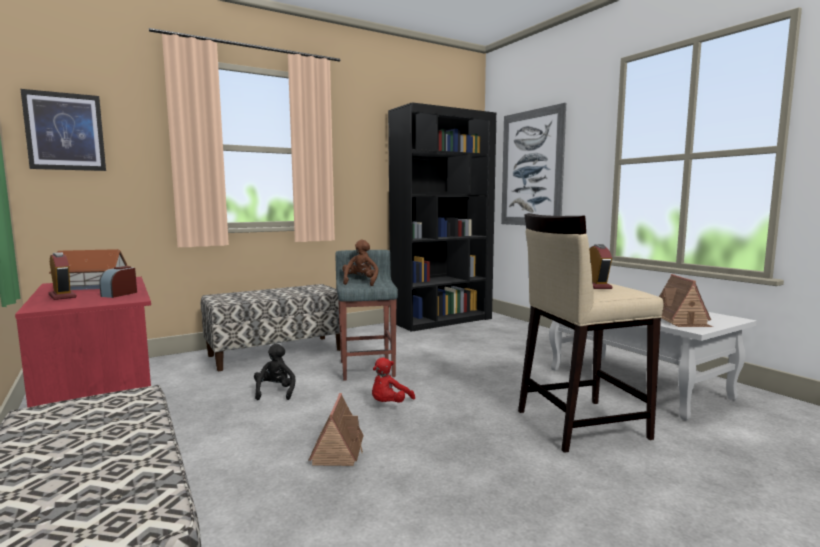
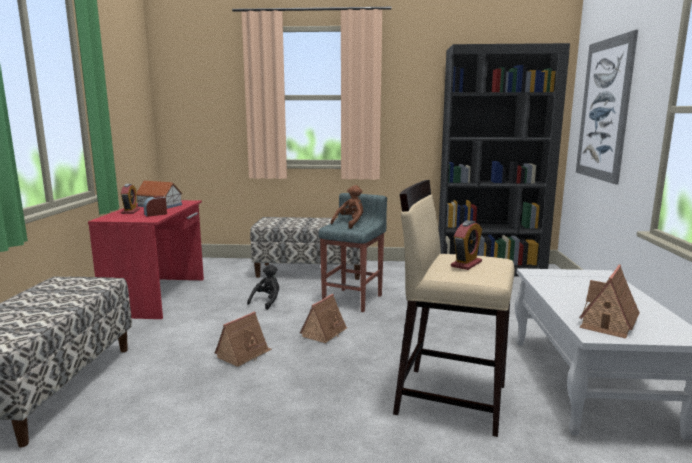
camera: 35 degrees right, 5 degrees up
(65, 132) = (184, 92): picture -> none
(389, 404) = (324, 332): red plush toy -> toy house

